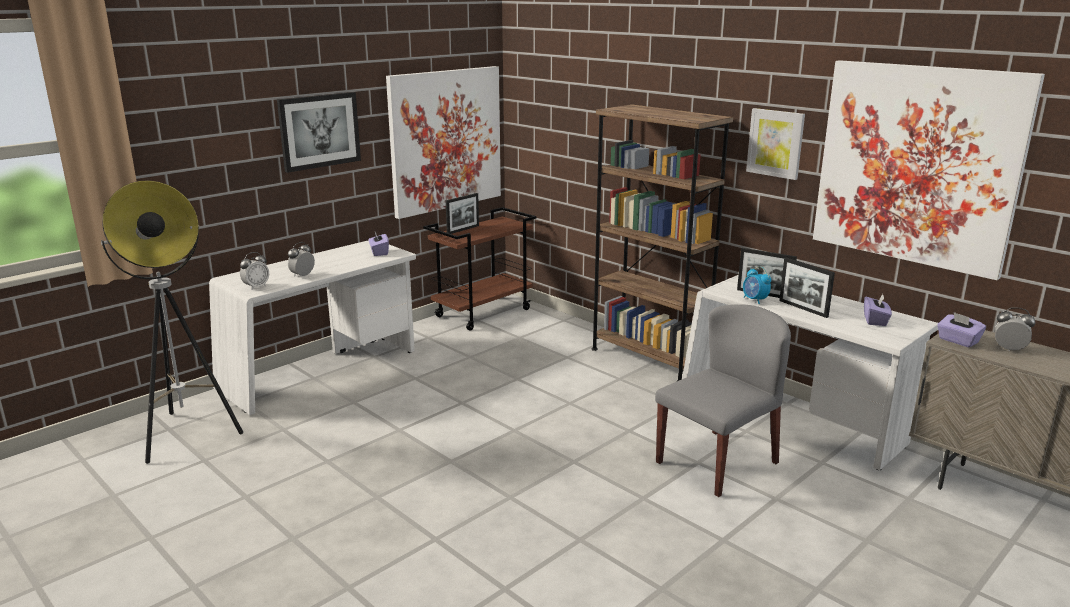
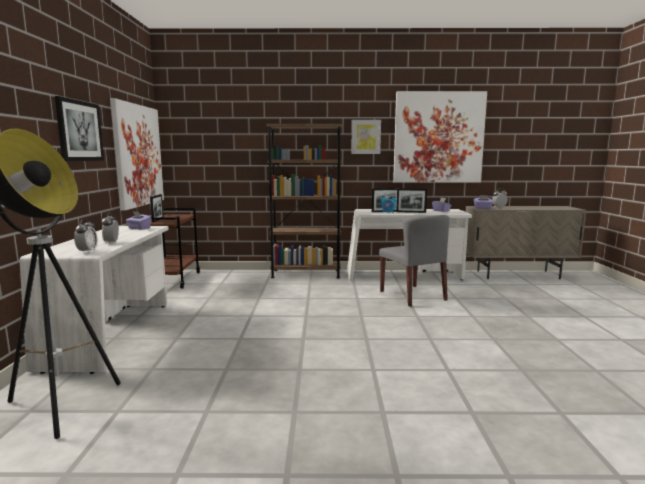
camera: 45 degrees left, 10 degrees down
(717, 462) = (413, 295): grey chair -> grey chair turned 150 degrees clockwise

